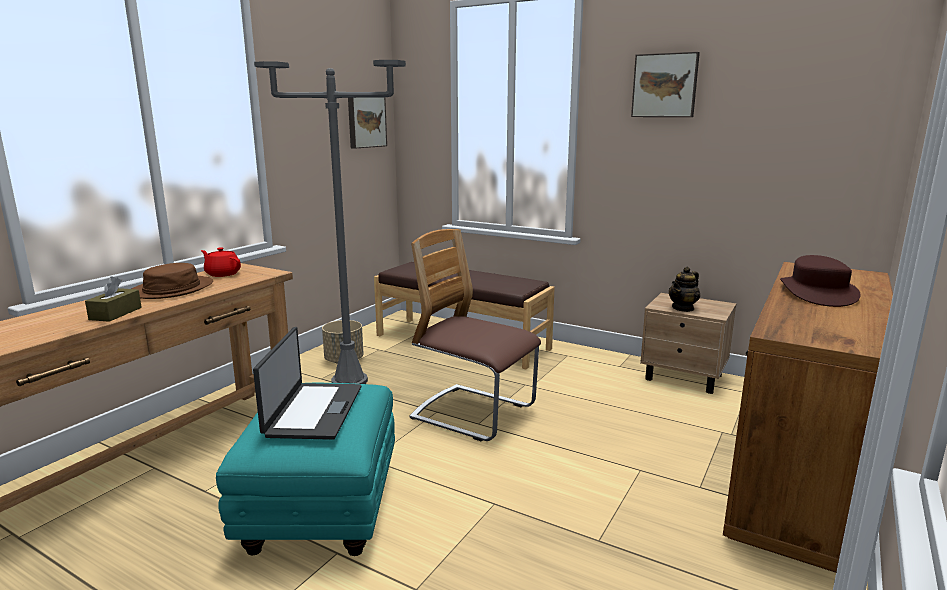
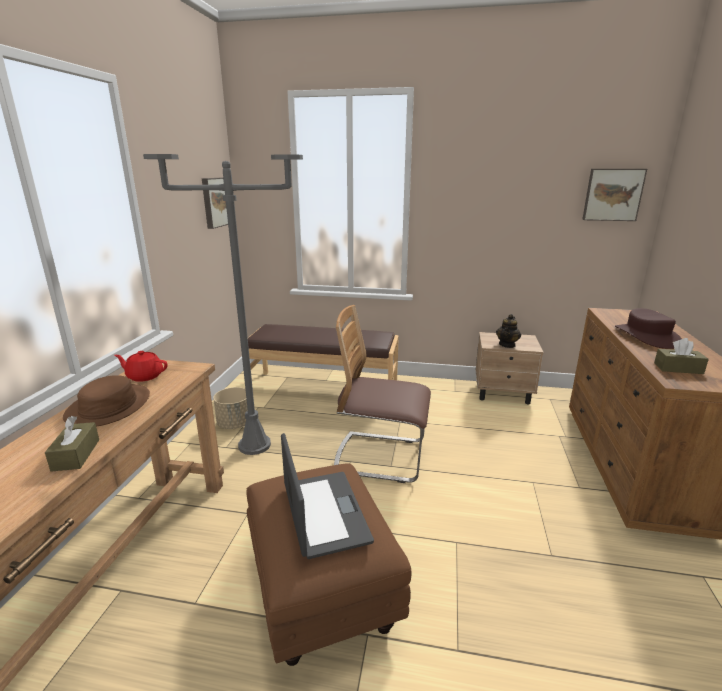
camera: 20 degrees left, 5 degrees up
(322, 508) = (321, 588): turquoise ottoman -> brown ottoman
(665, 85) = (483, 172): picture -> picture (612, 194)
(804, 323) = (678, 368): none -> brown tissue box

